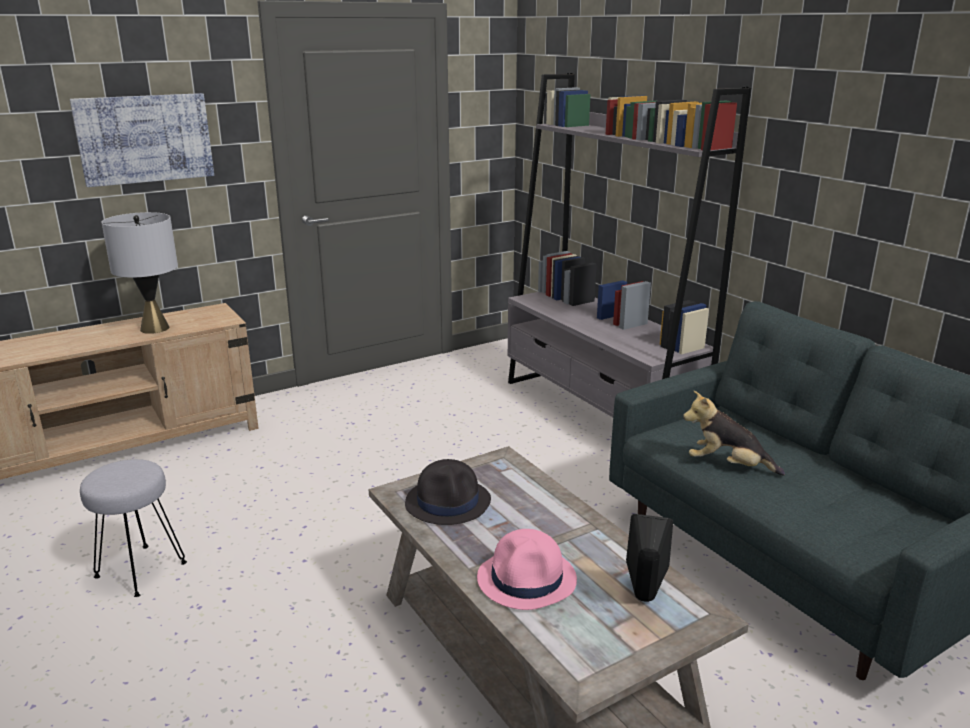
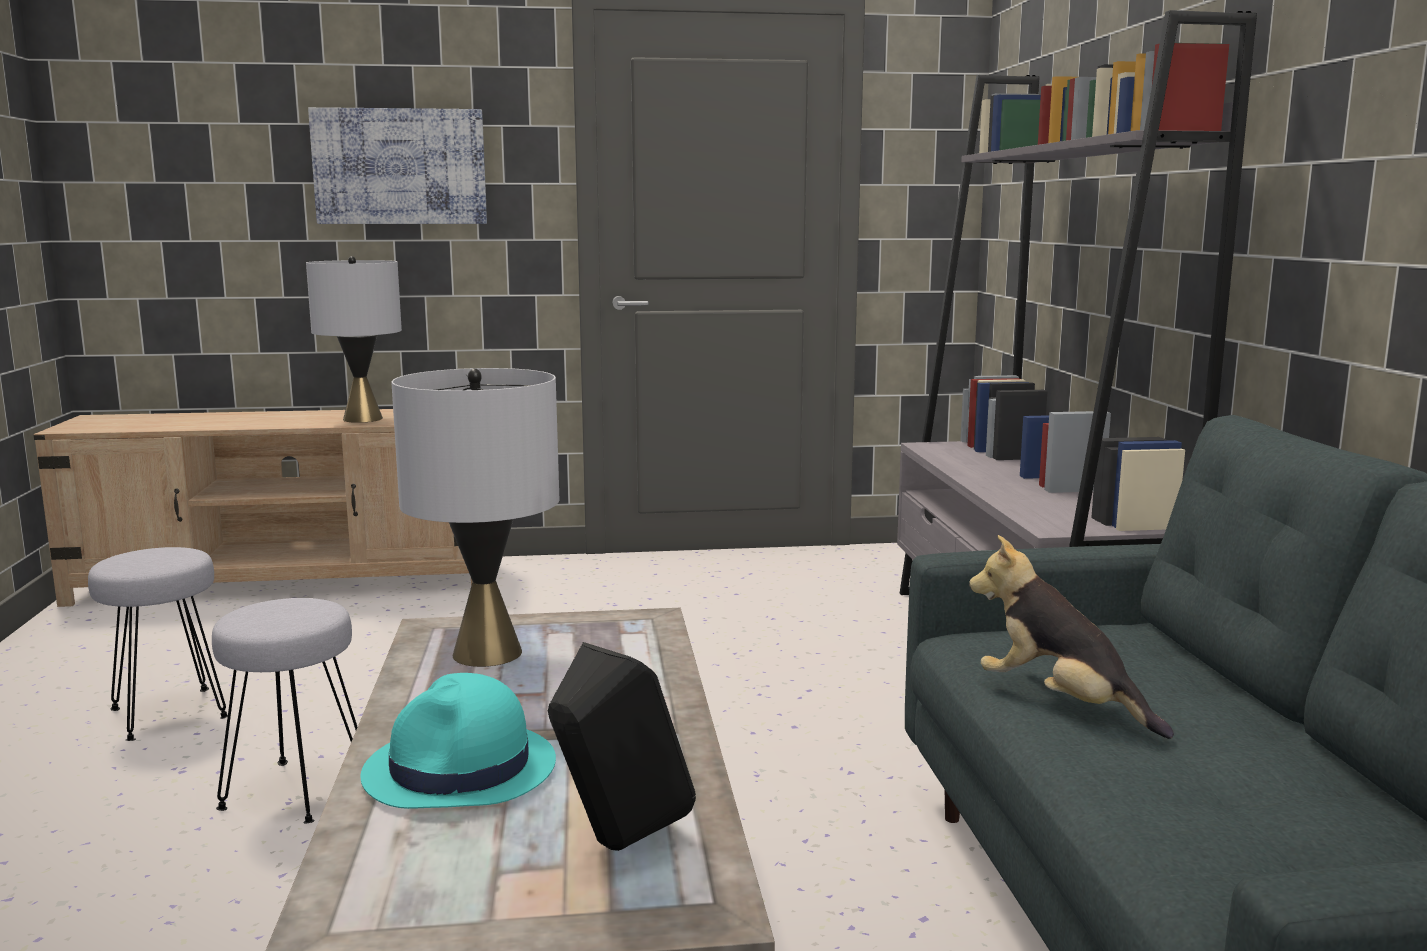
camera: 25 degrees right, 10 degrees down
(289, 599) = (297, 790): none -> grey stool
(448, 502) = (488, 653): black hat -> grey table lamp
(527, 579) = (460, 771): pink hat -> turquoise hat

